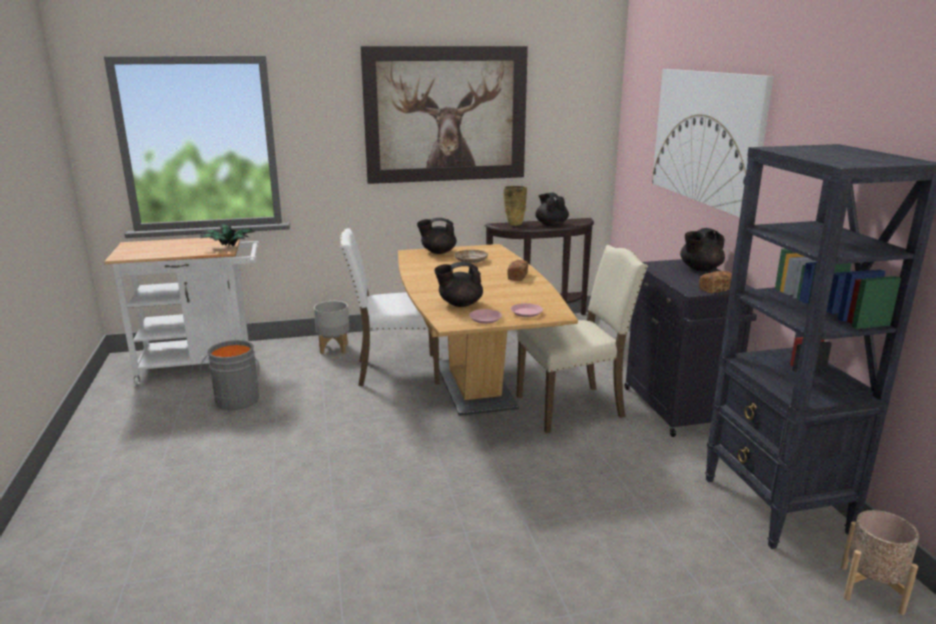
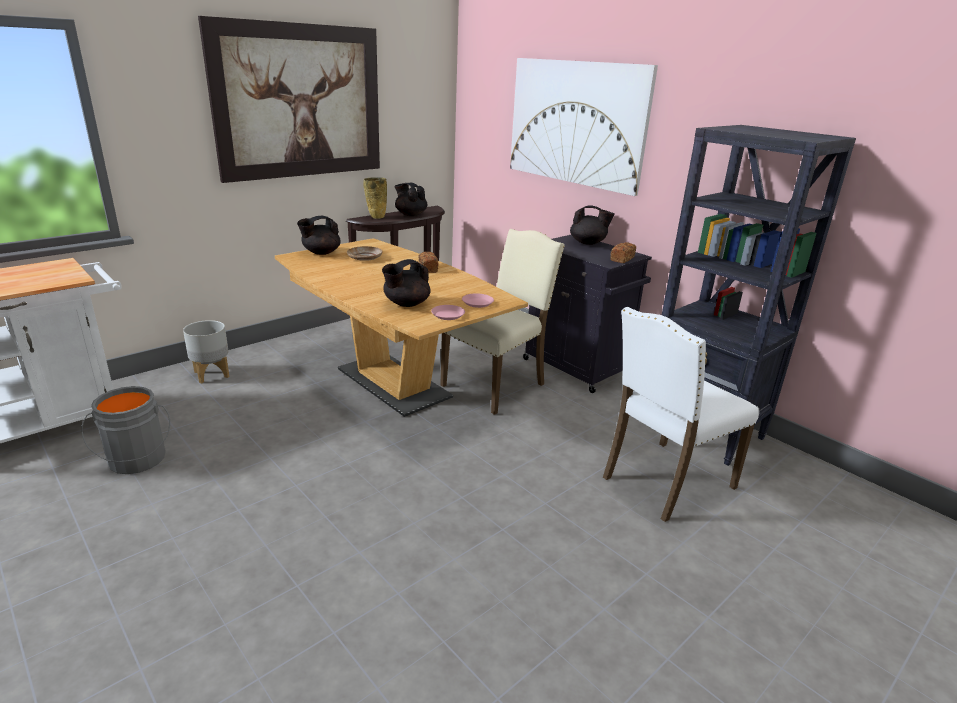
camera: 30 degrees left, 5 degrees up
(228, 247) = (74, 273): potted plant -> none
(395, 370) = (301, 385): white chair -> white chair (664, 481)
(700, 269) = (588, 243): black teapot -> black teapot turned 105 degrees counterclockwise
(871, 589) = (805, 475): beige planter -> none

